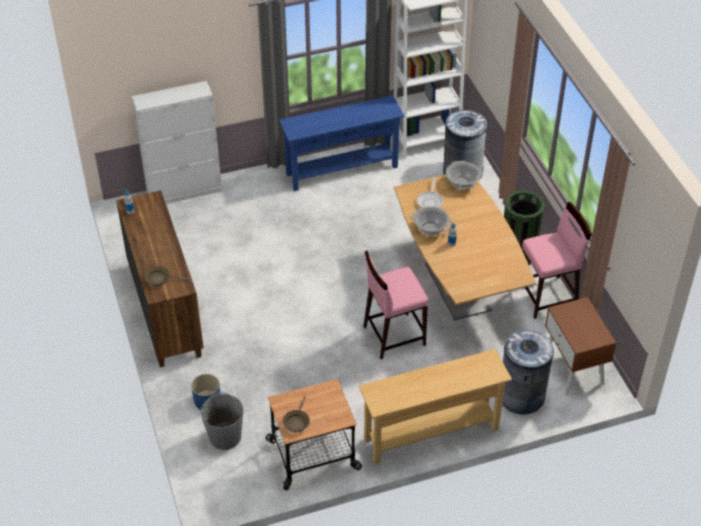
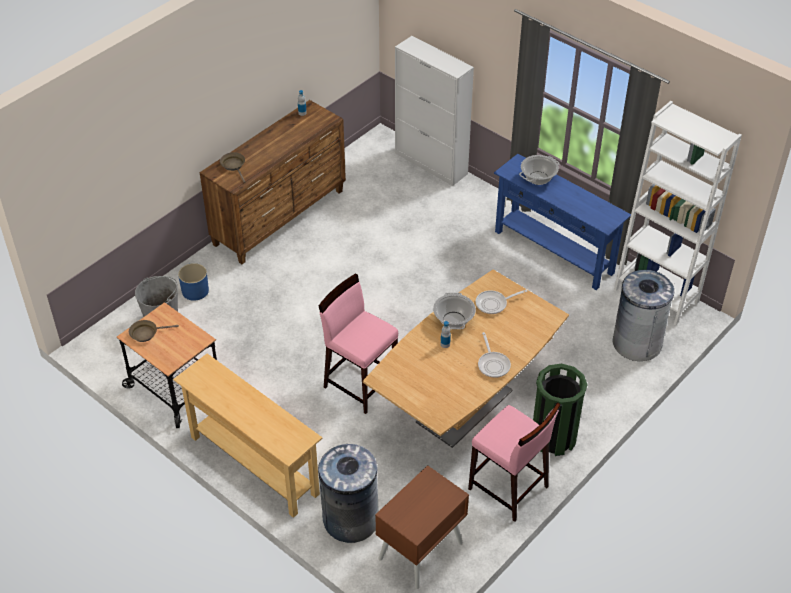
camera: 60 degrees right, 0 degrees up
(462, 183) = (542, 318): cooking pot -> cooking pot (538, 178)
(489, 227) = (493, 364): none -> frying pan

